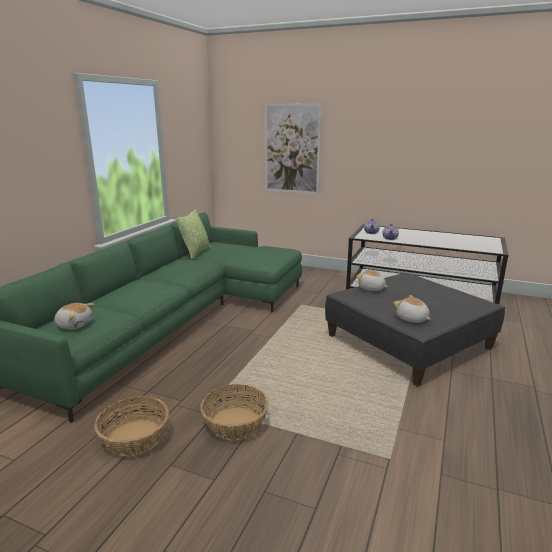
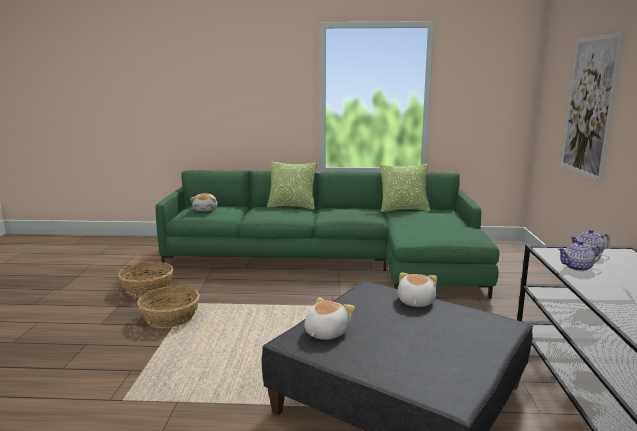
camera: 70 degrees right, 5 degrees down
(126, 285) = (292, 206): none -> pillow

